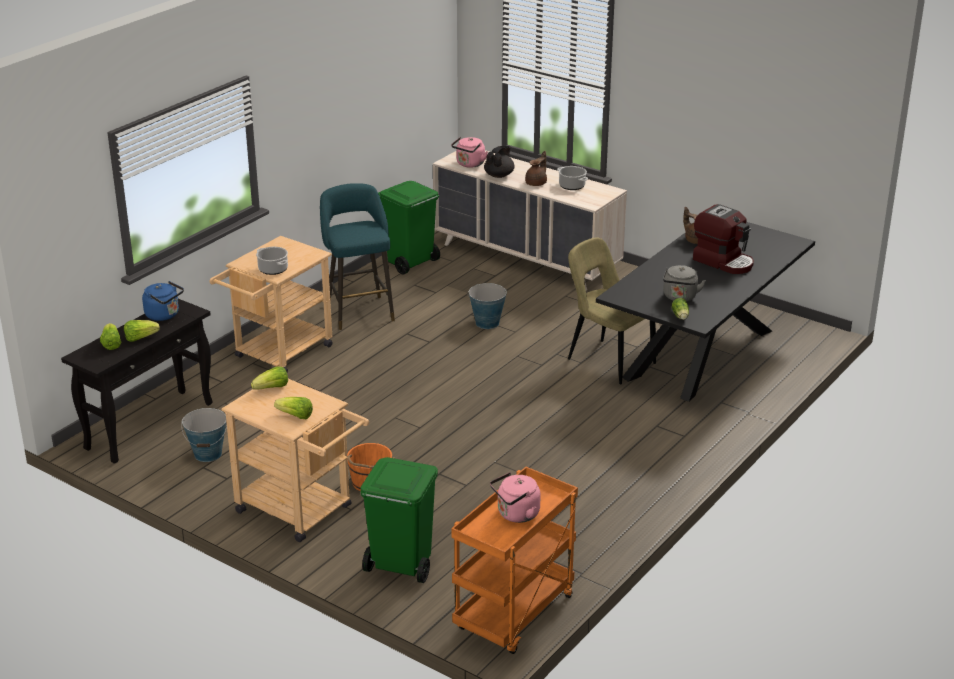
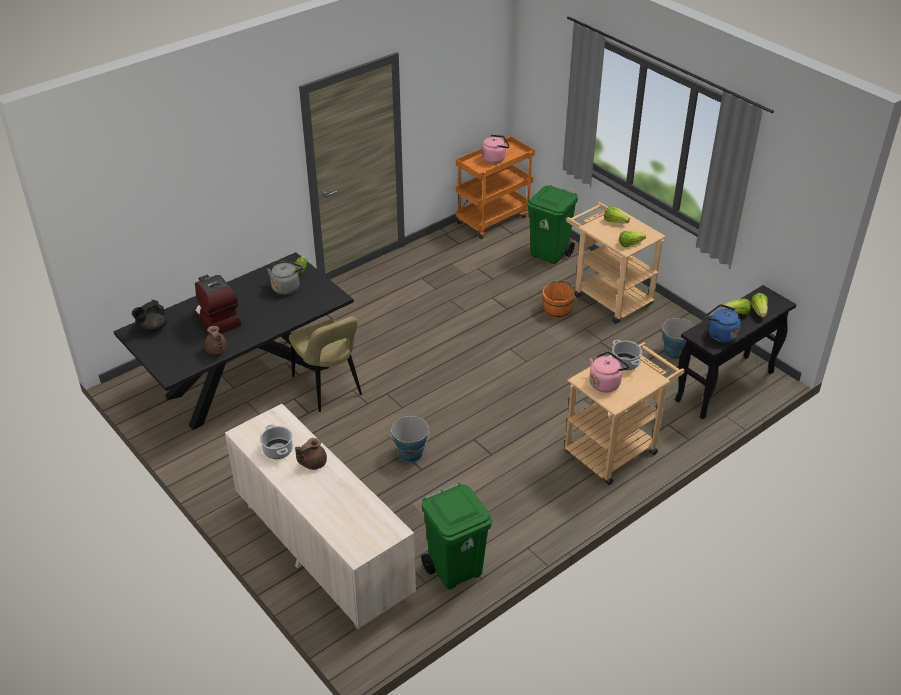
camera: 165 degrees left, 10 degrees up
(359, 310) = (530, 496): turquoise stool -> none
(469, 164) = (370, 519): pink kettle -> pink kettle (605, 383)
(499, 175) = (346, 488): black teapot -> black teapot (152, 328)

